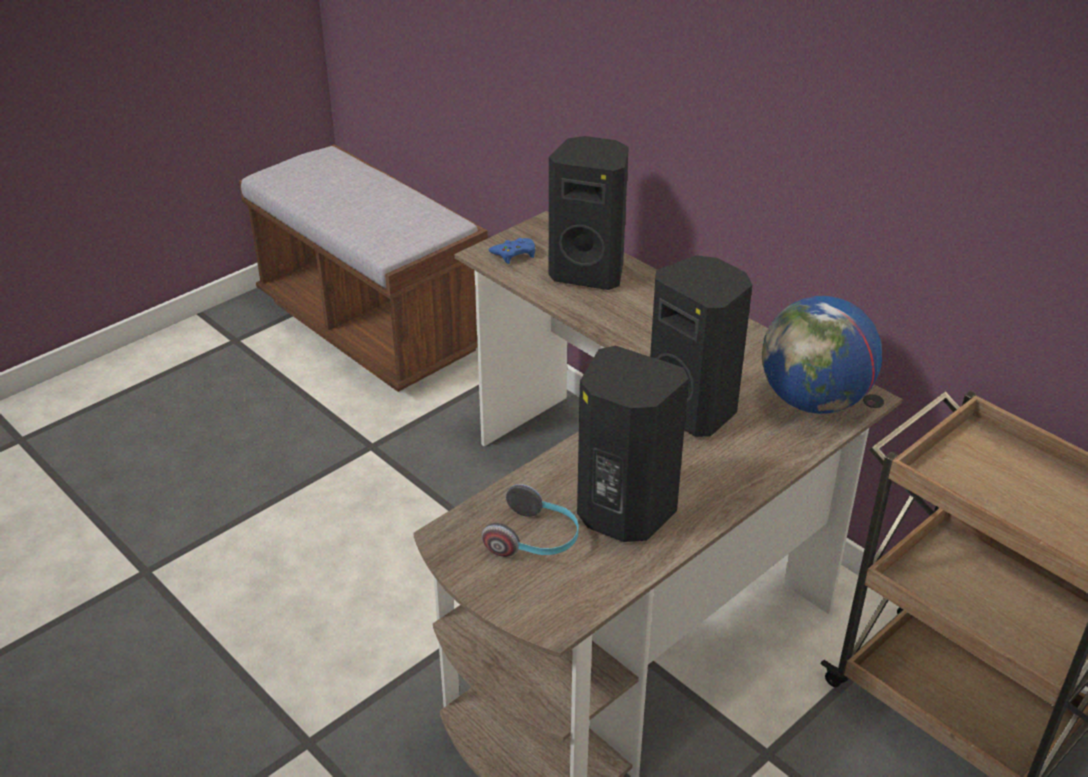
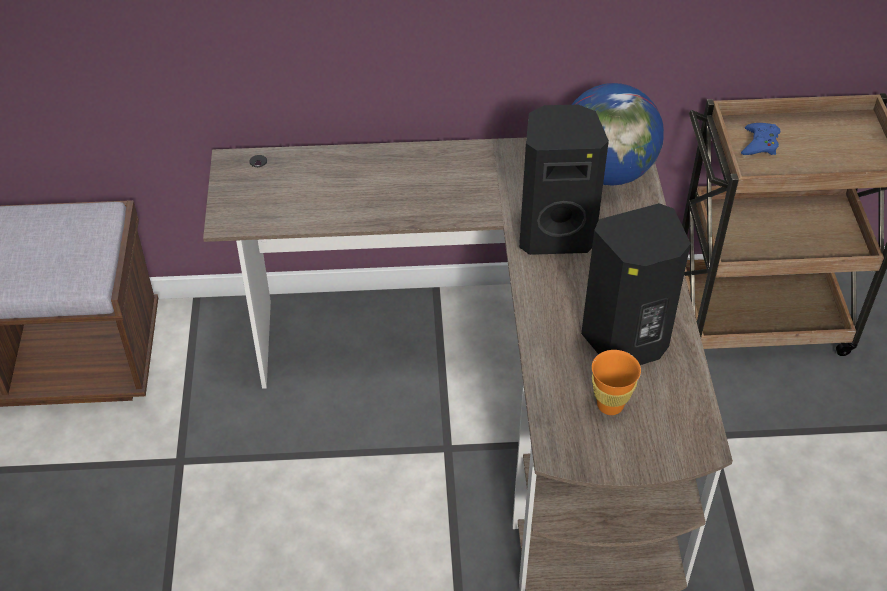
camera: 50 degrees left, 10 degrees up
(514, 254) = (250, 204): blue game controller -> blue game controller (759, 144)
(535, 540) = (610, 405): headphones -> orange cup
(589, 272) = (329, 180): black speaker -> none

